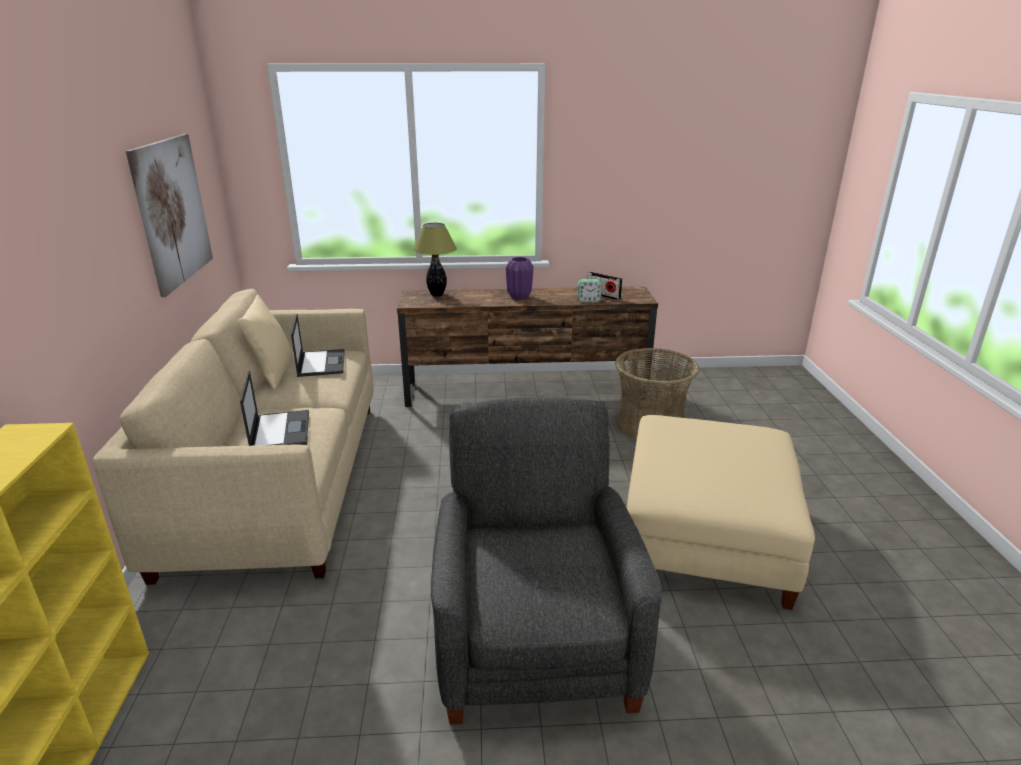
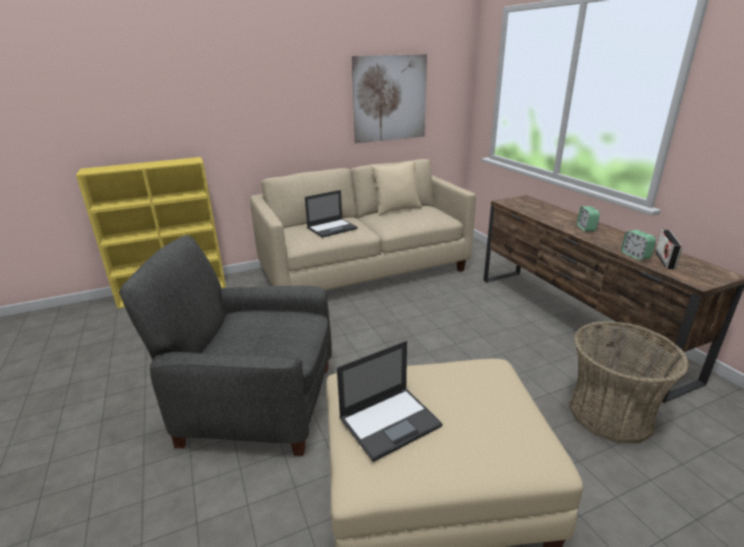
camera: 70 degrees right, 0 degrees up
(321, 363) = (421, 215): laptop -> laptop (391, 421)
(437, 294) = (537, 204): table lamp -> none
(519, 297) = (586, 228): purple vase -> alarm clock
(536, 643) = (257, 403): grey armchair -> grey armchair turned 150 degrees counterclockwise

